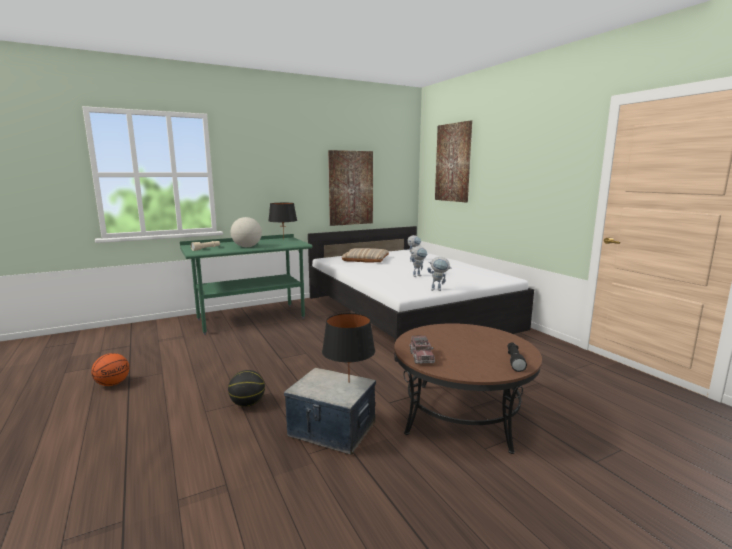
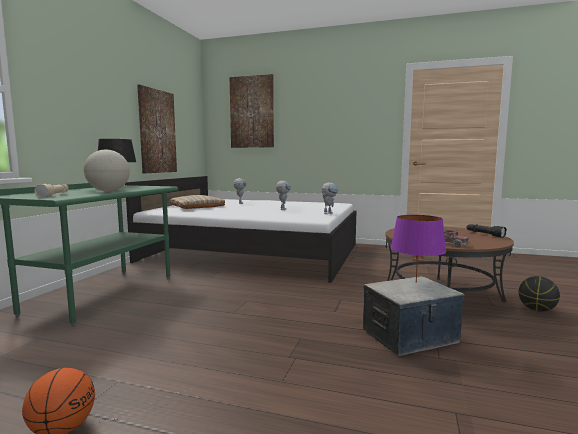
camera: 45 degrees left, 5 degrees down
(248, 404) = (304, 355): basketball -> basketball (537, 310)
(348, 382) = (415, 282): black table lamp -> purple table lamp

